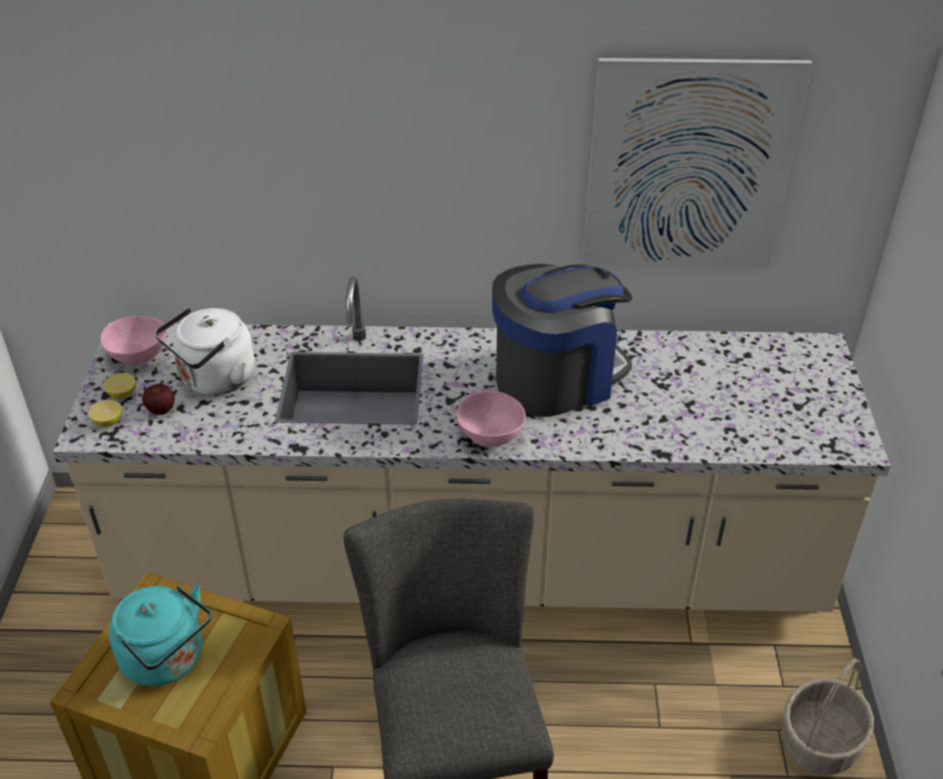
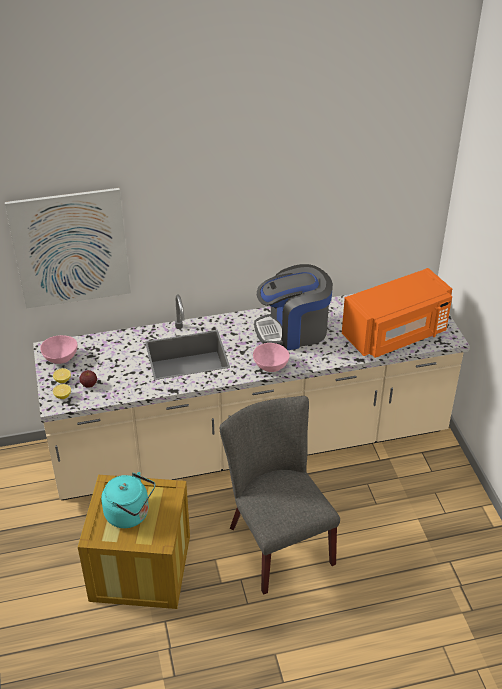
camera: 15 degrees left, 0 degrees up
(214, 380) = (110, 363): white kettle -> none
(557, 378) = (293, 330): coffee machine -> coffee machine turned 150 degrees counterclockwise
(688, 167) = (345, 210): picture -> picture (71, 249)
(749, 418) = (396, 334): none -> orange microwave
(819, 744) = (456, 495): basket -> none

